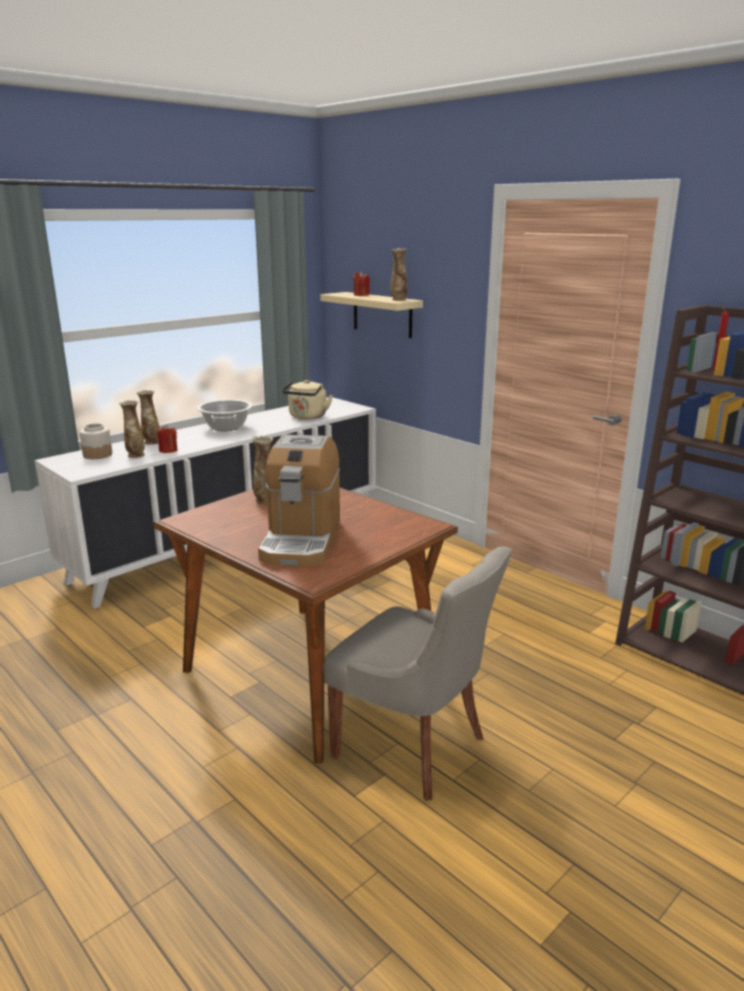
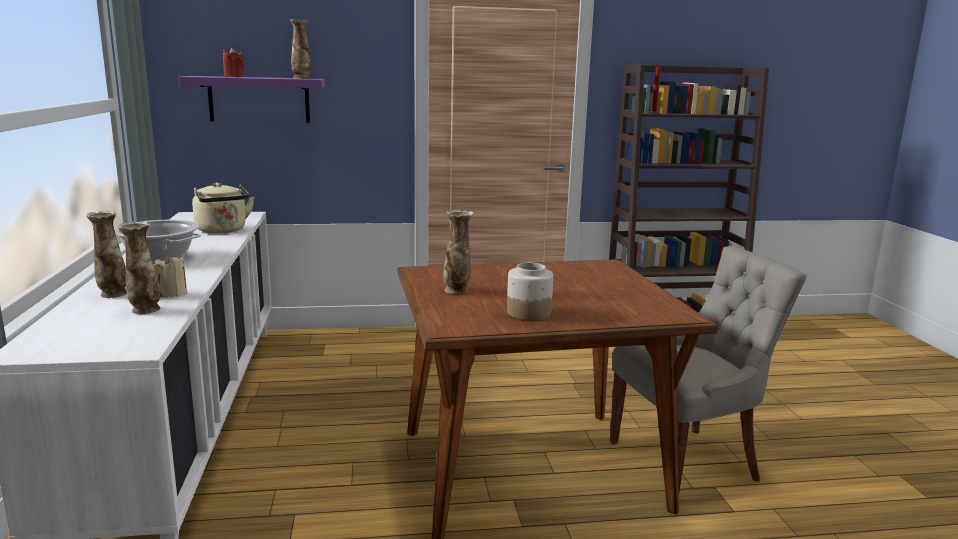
camera: 55 degrees left, 5 degrees down
(97, 455) = (80, 326): jar -> jar (528, 313)
(168, 450) = (172, 293): red candle -> beige candle
(301, 540) = (583, 300): coffee machine -> none
(382, 314) = (259, 99): beige shelf -> purple shelf

